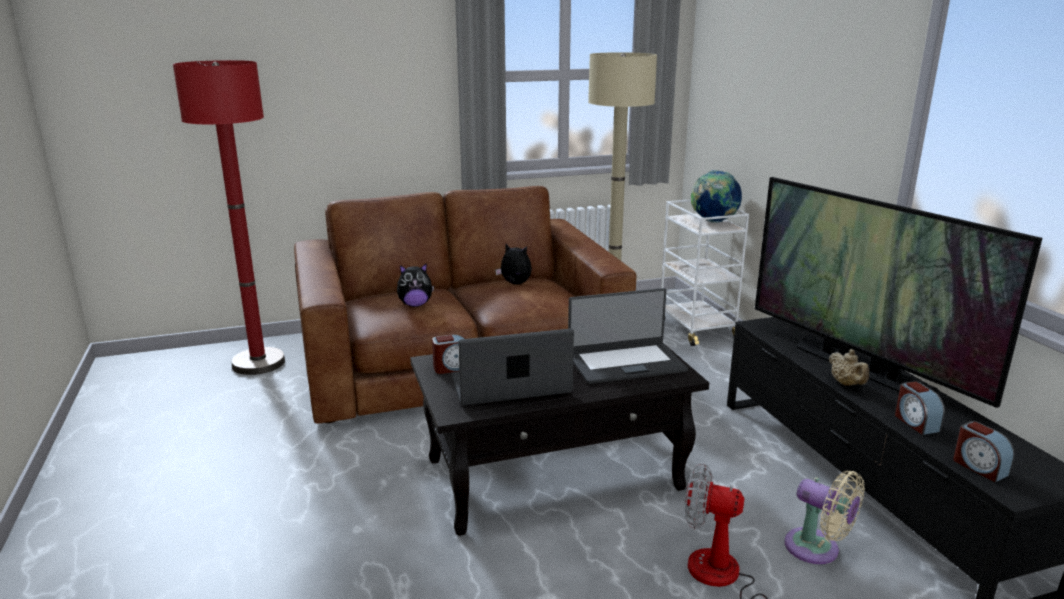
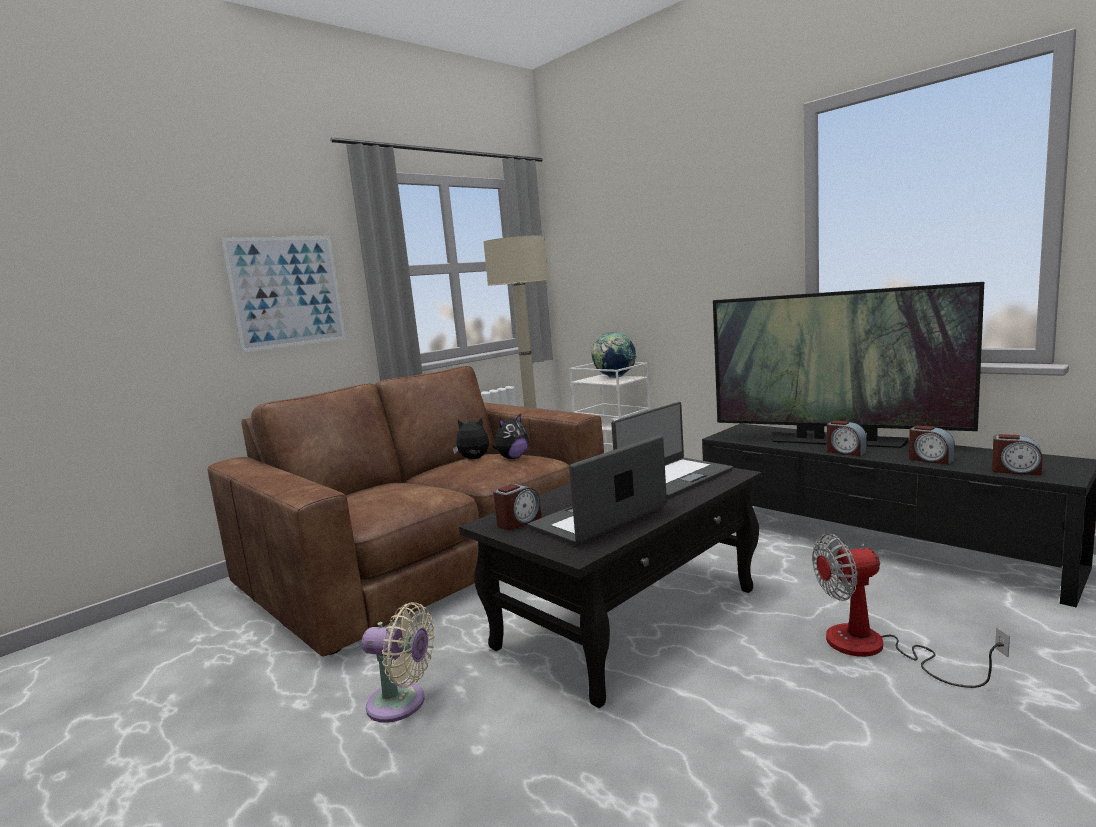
camera: 25 degrees left, 10 degrees down
(258, 363) = (182, 624): red floor lamp -> none
(384, 93) = (287, 292): none -> picture
(415, 305) = (398, 491): plush toy -> plush toy (512, 458)
(817, 549) = (904, 596): beige fan -> beige fan (402, 704)
(846, 384) = (845, 452): beige teapot -> alarm clock

